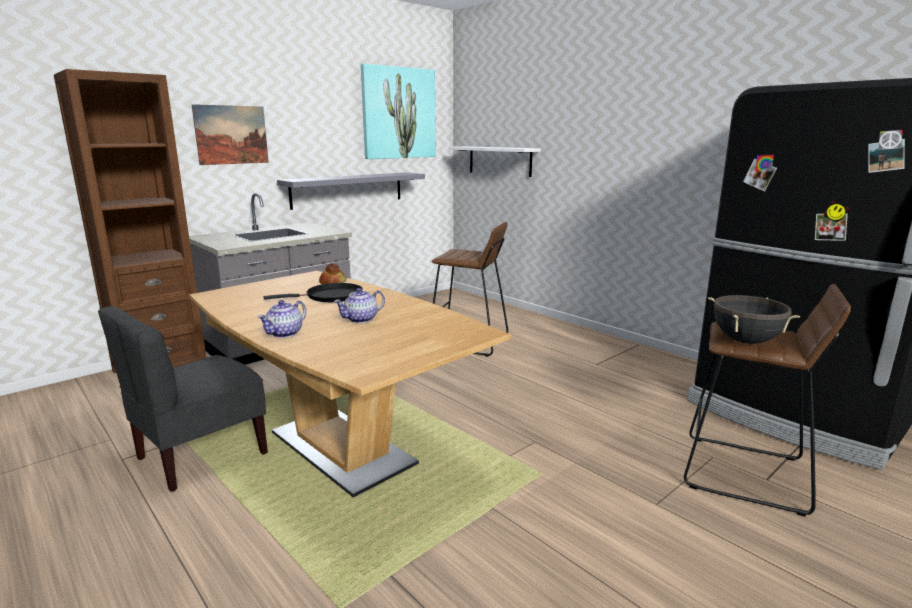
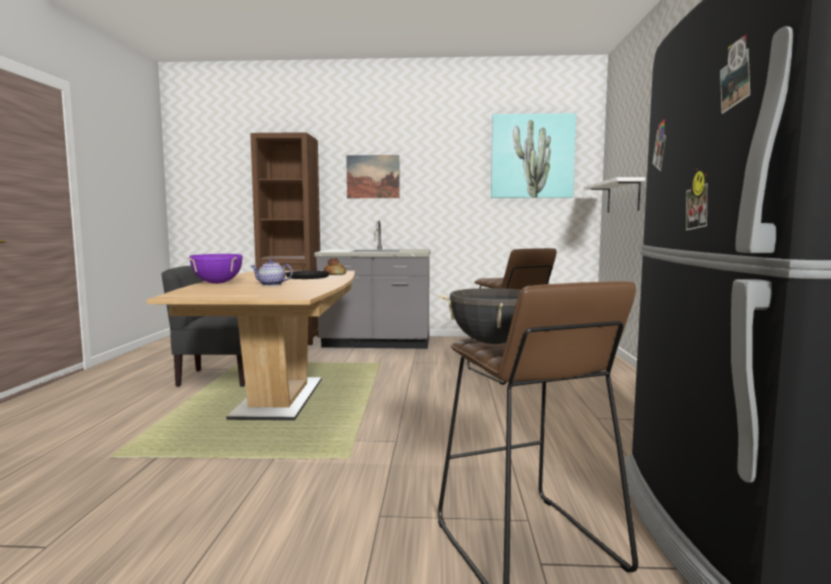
camera: 45 degrees right, 10 degrees down
(285, 333) = (217, 283): teapot -> purple cooking pot
(348, 190) = (471, 224): grey shelf -> none

